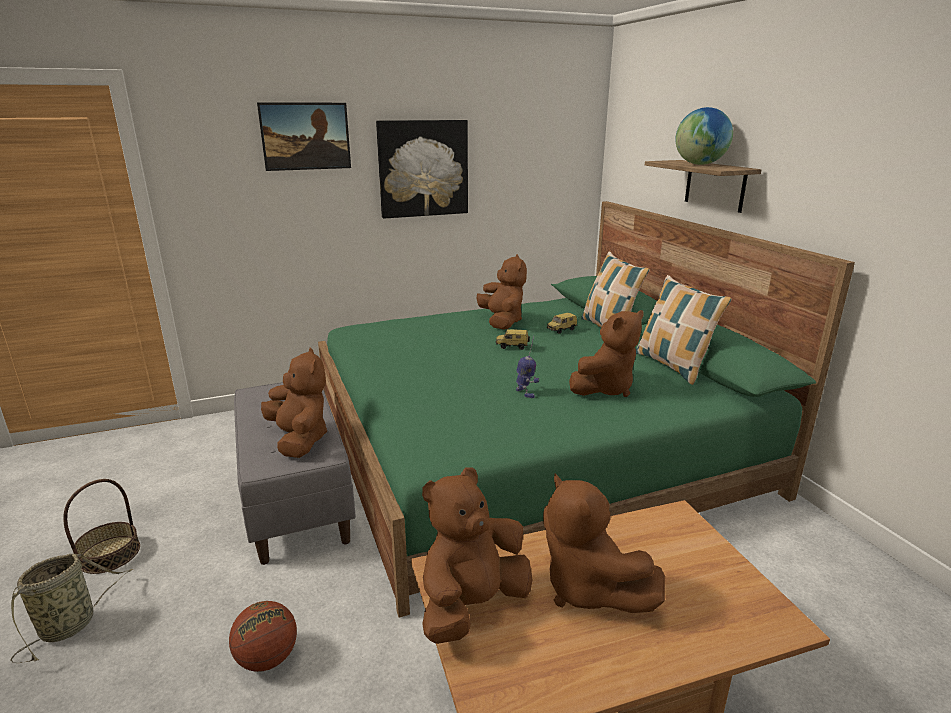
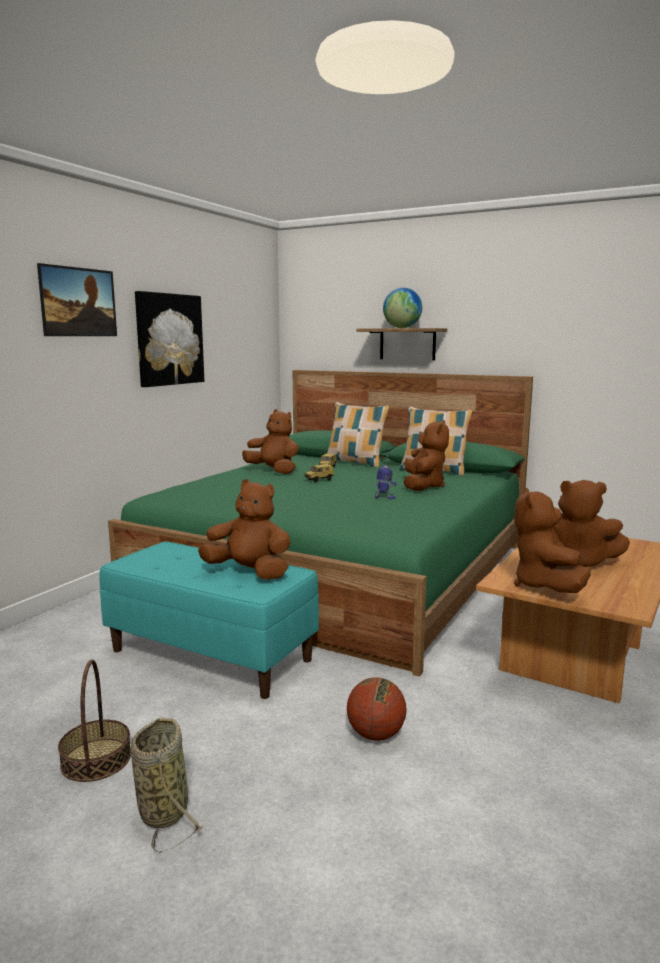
camera: 40 degrees left, 10 degrees down
(296, 497) = (212, 655): grey bench -> turquoise bench

